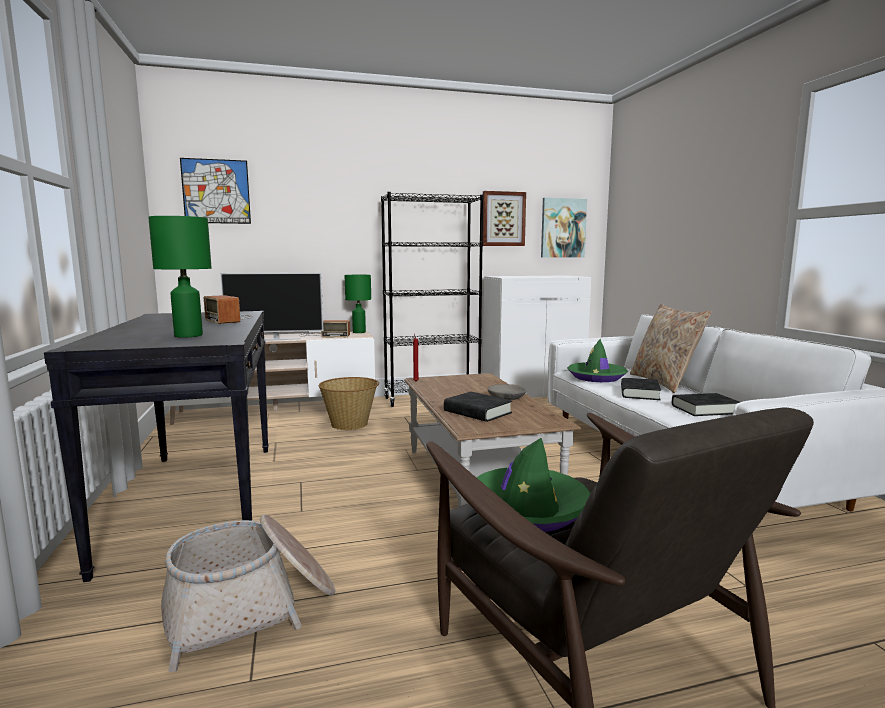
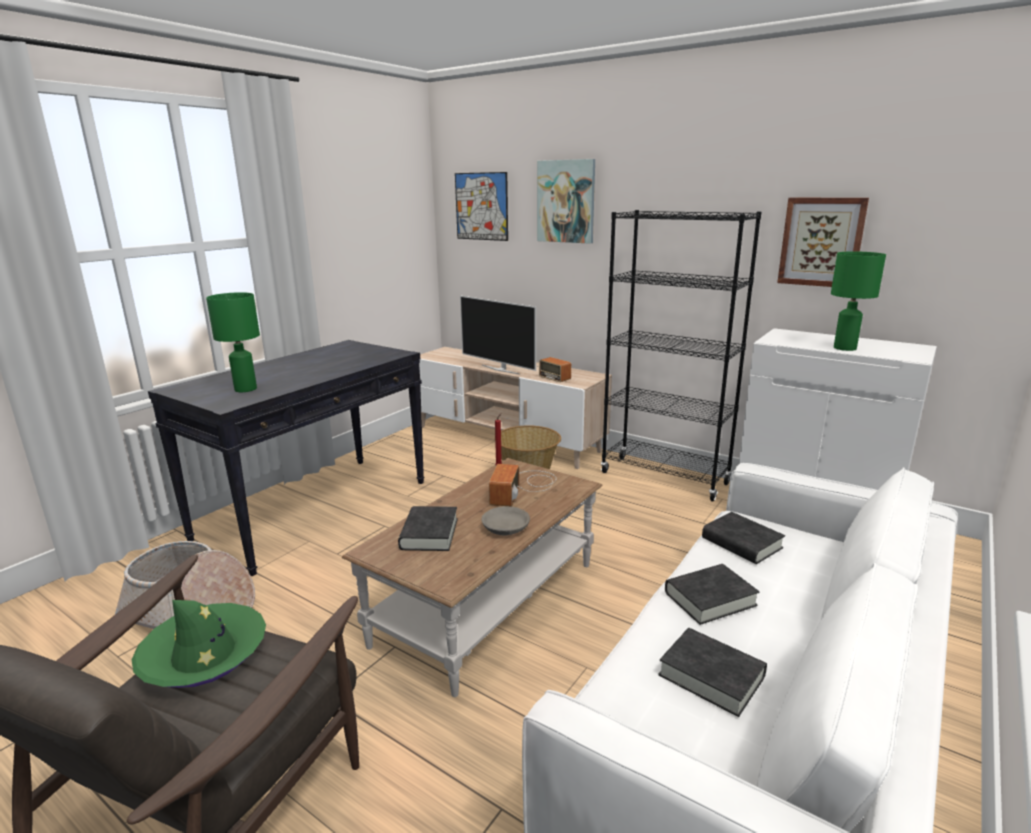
camera: 50 degrees right, 10 degrees up
(230, 319) = (348, 365): radio -> radio (524, 487)
(358, 332) = (595, 375): green table lamp -> green table lamp (844, 348)
(563, 228) = (944, 261): picture -> picture (566, 201)
(596, 377) = (741, 543): green hat -> black book
(664, 382) = (823, 601): beige pillow -> none

